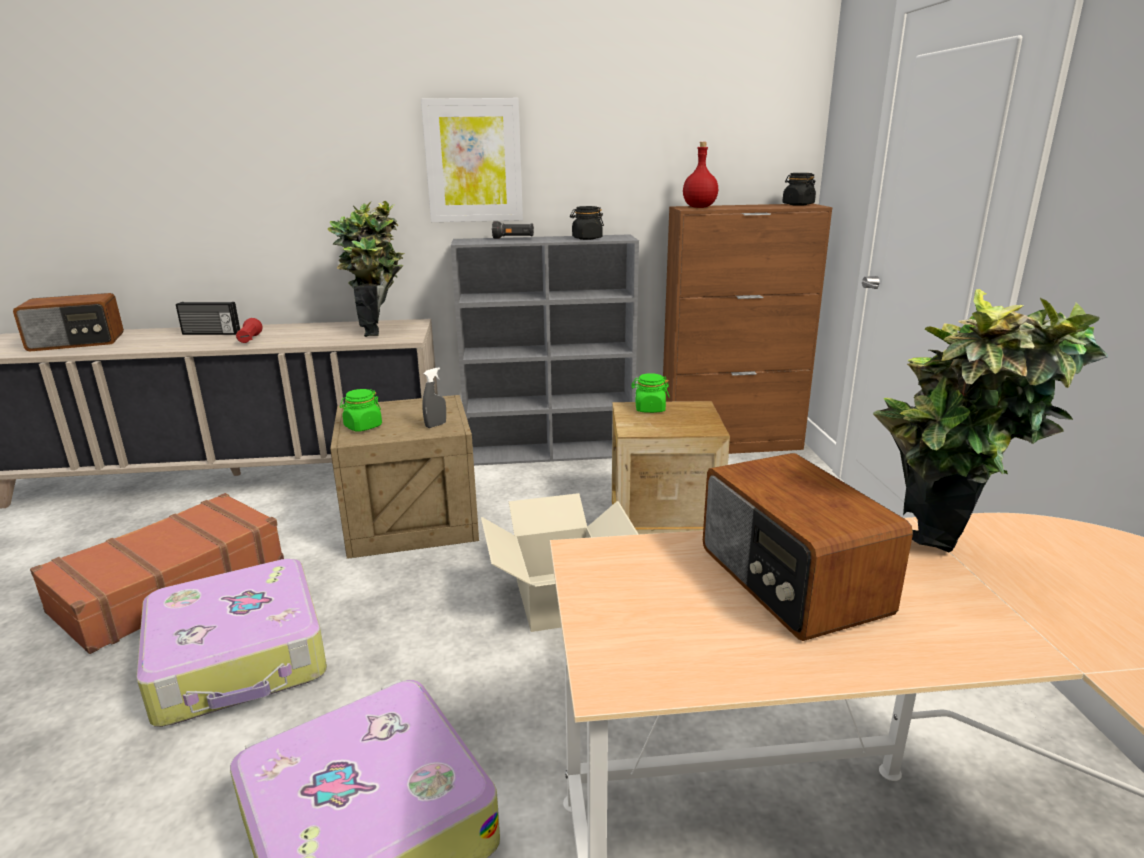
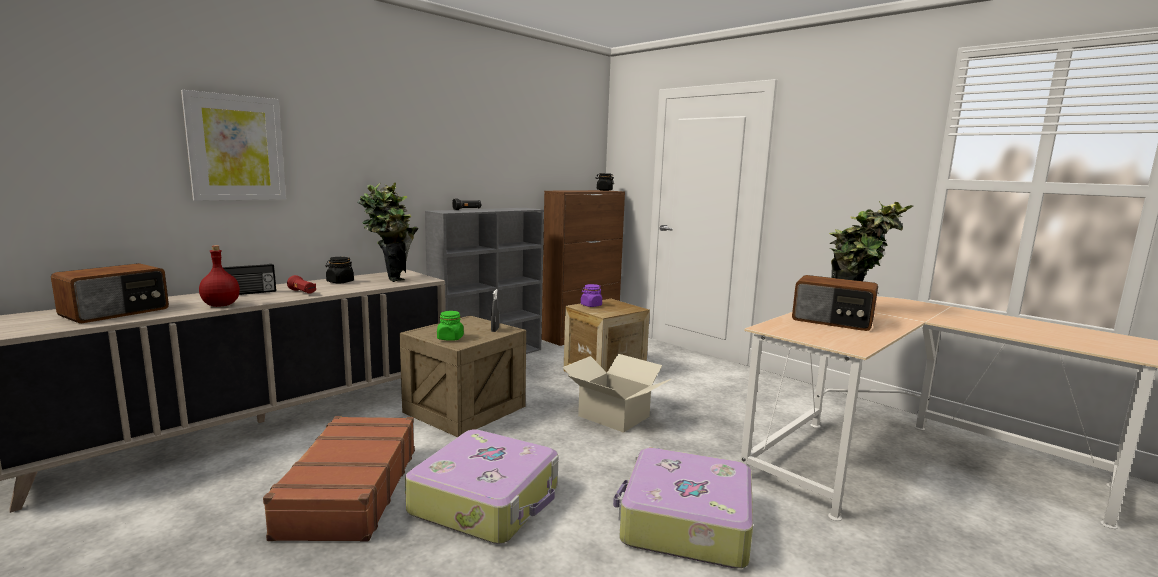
camera: 40 degrees left, 10 degrees down
(473, 161) = (438, 158): picture -> picture (236, 148)
(587, 238) = (511, 209): black jar -> black jar (340, 282)
(649, 409) = (591, 305): green jar -> purple jar
(700, 207) = (565, 191): red bottle -> red bottle (221, 305)

